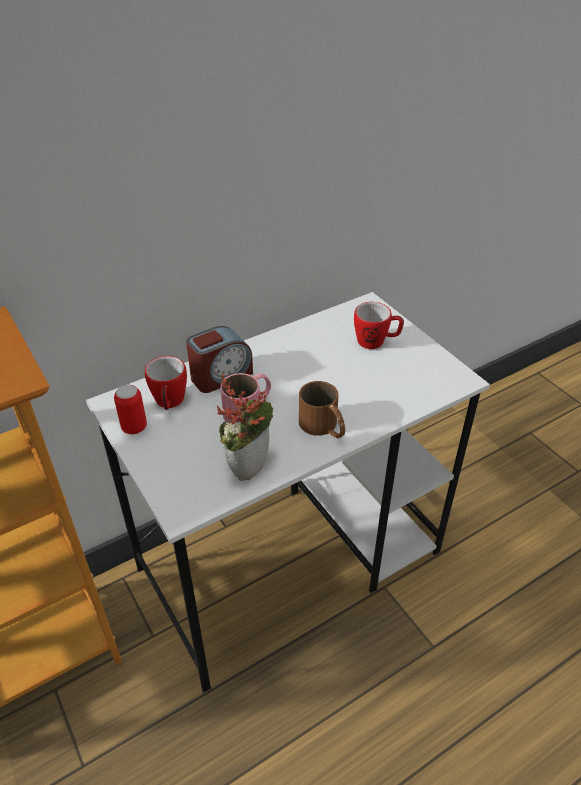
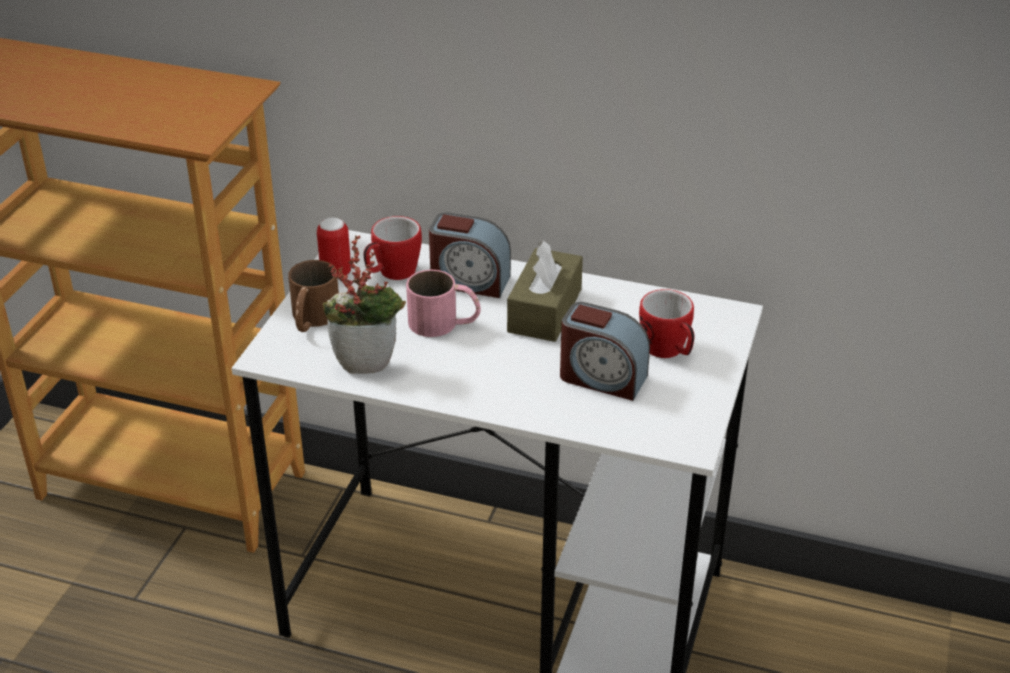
camera: 50 degrees right, 5 degrees down
(286, 363) = (544, 310): none -> brown tissue box
(324, 427) = (478, 383): brown mug -> brown mug (312, 319)
(372, 377) = (602, 378): none -> alarm clock

